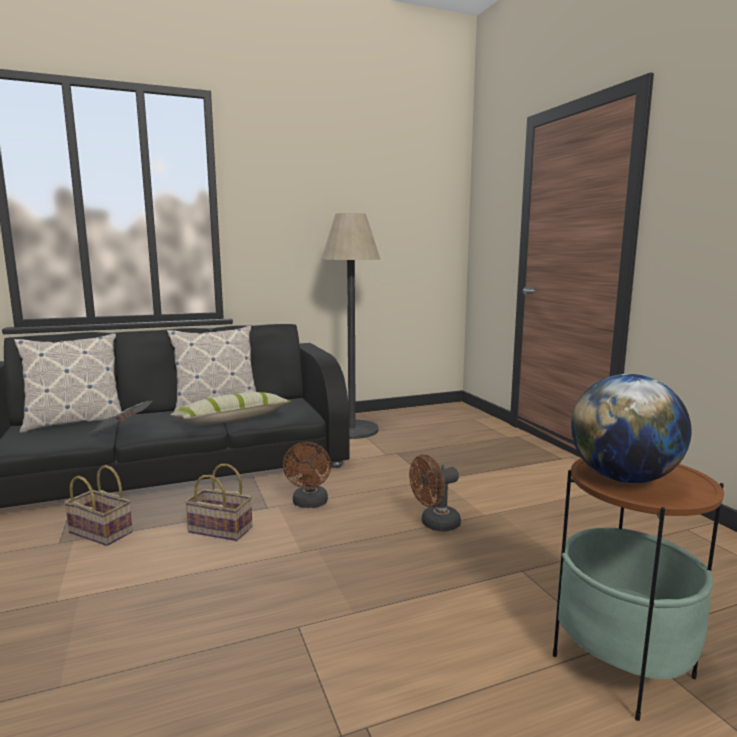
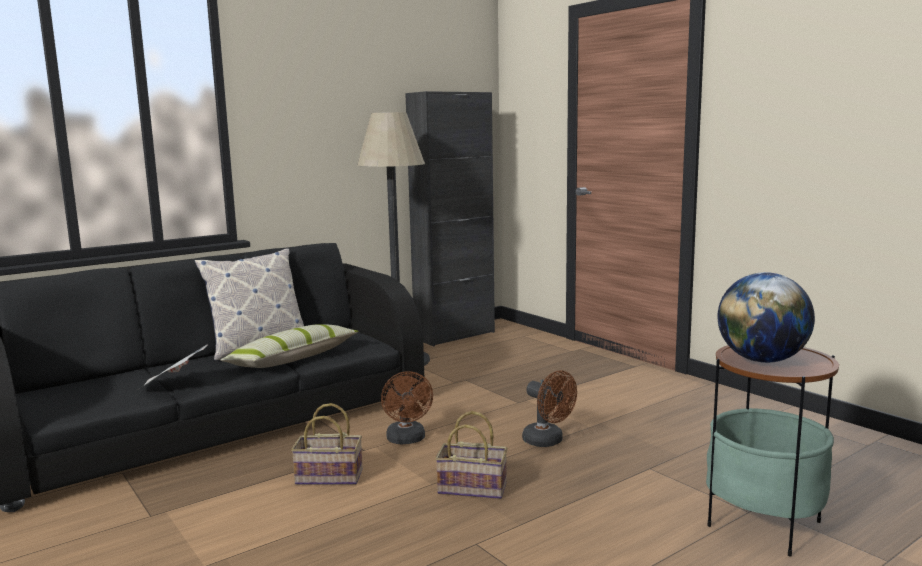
camera: 15 degrees left, 0 degrees up
(75, 422) = (96, 382): pillow -> none
(103, 532) = (194, 498): basket -> basket (474, 488)
(413, 412) = (454, 335): none -> black cabinet
(435, 524) = (548, 441): brown fan -> brown fan turned 90 degrees counterclockwise

